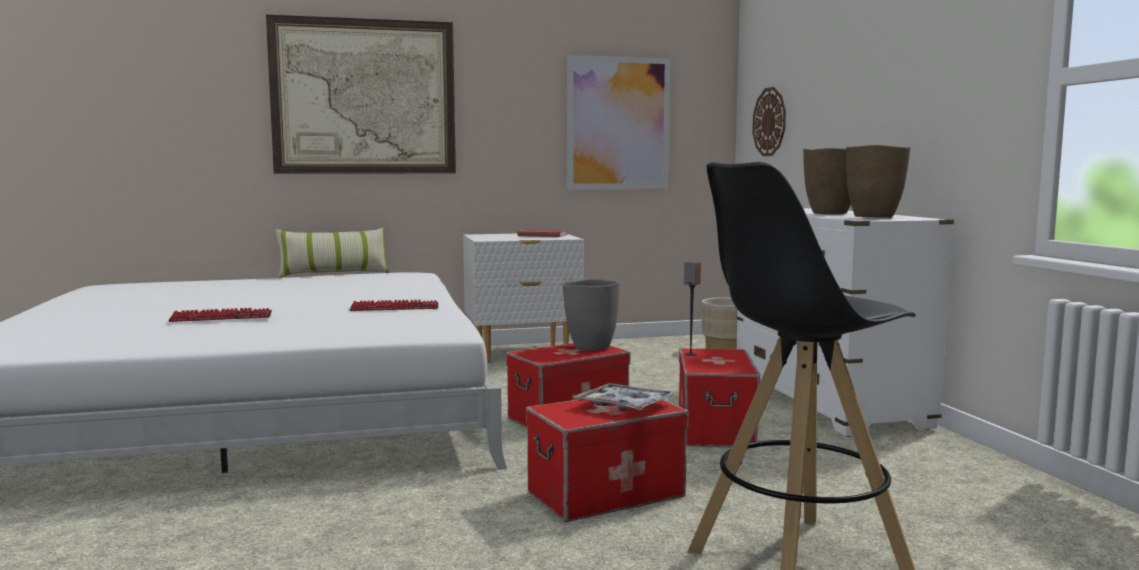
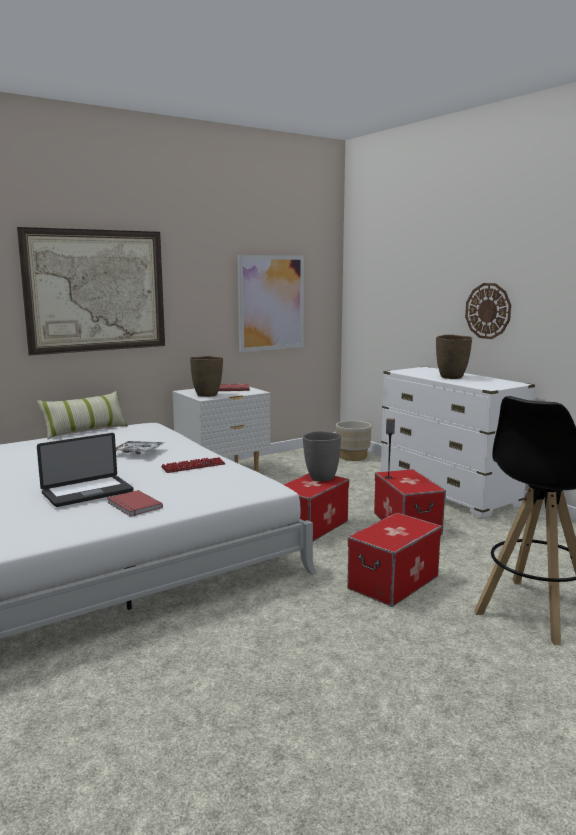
camera: 20 degrees left, 5 degrees up
(221, 318) = (87, 492): keyboard -> laptop
(249, 332) = (133, 506): none -> red book
(625, 406) = (404, 527): tray -> tray (138, 452)
(769, 122) = (376, 303): wall clock -> wall clock (488, 311)
(873, 217) = (488, 383): brown vase -> brown vase (207, 395)

